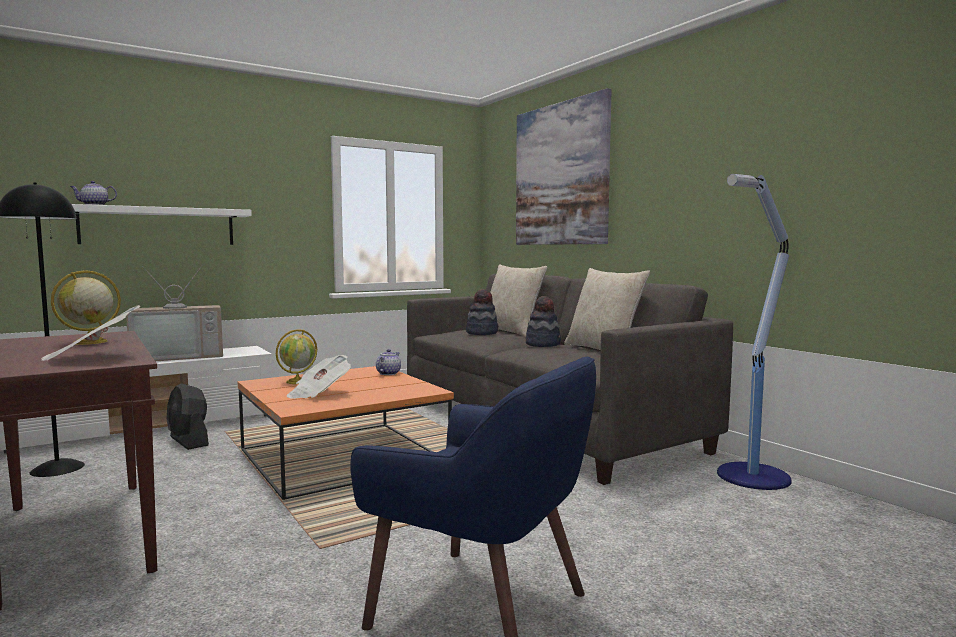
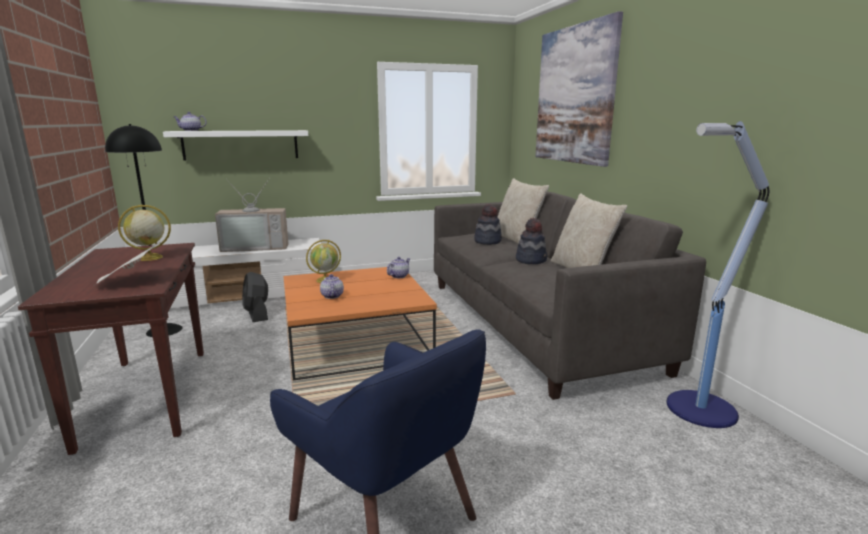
camera: 15 degrees right, 10 degrees up
(319, 393) = (331, 296): newspaper -> teapot

